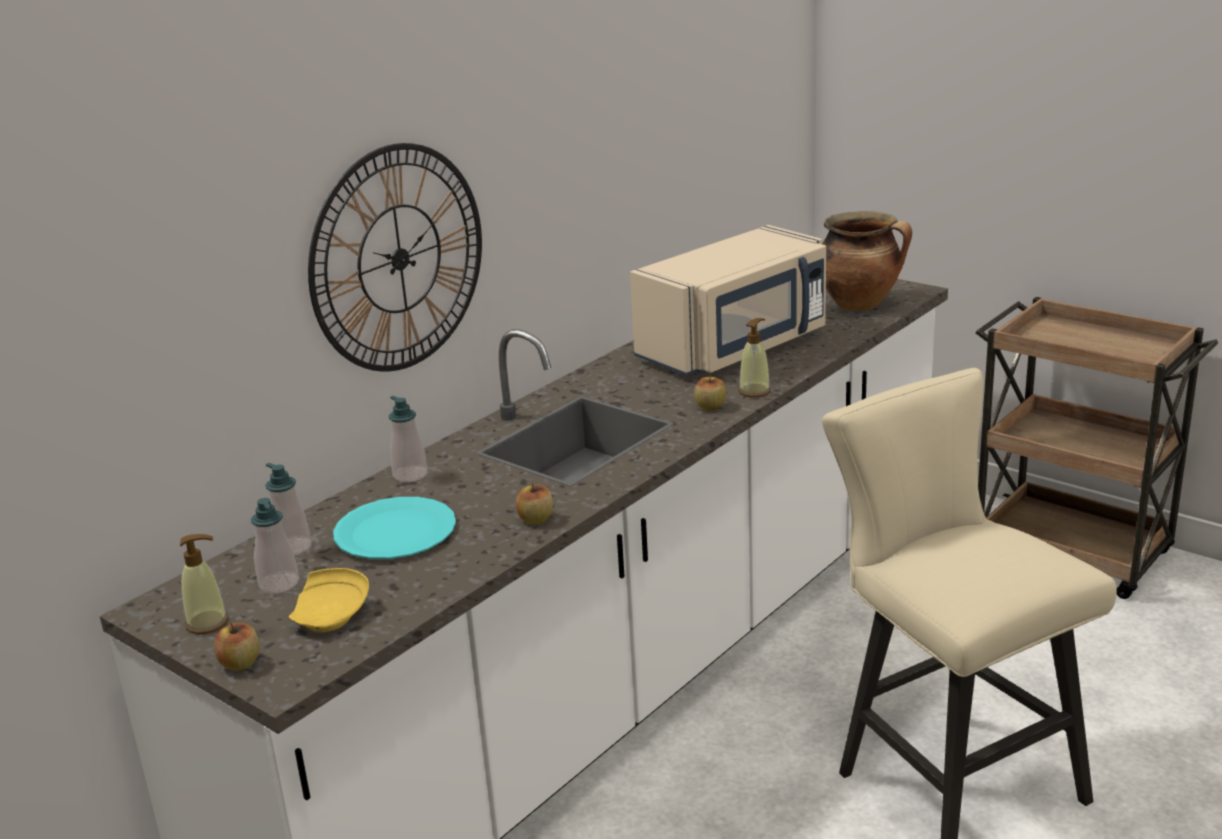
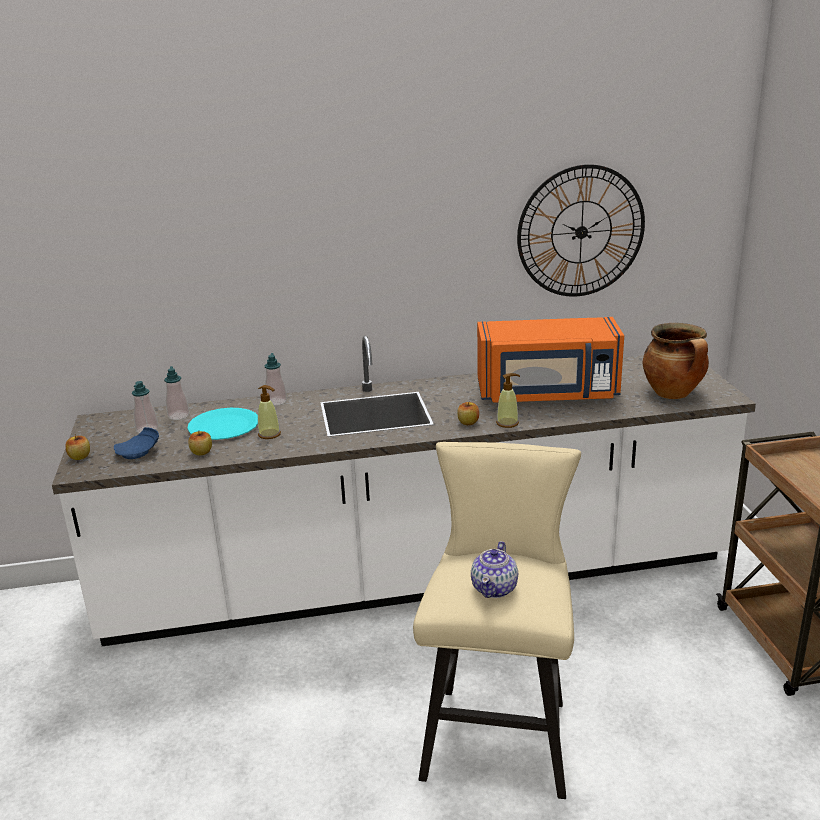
camera: 40 degrees right, 0 degrees up
(207, 623) = (99, 435): soap dispenser -> soap dispenser (269, 434)
(332, 615) = (139, 452): yellow plate -> blue plate
(399, 259) = (300, 275): wall clock -> wall clock (581, 232)
(535, 519) = (284, 446): apple -> apple (201, 452)
(736, 347) = (548, 394): beige microwave -> orange microwave
(998, 566) = (495, 588): none -> teapot

